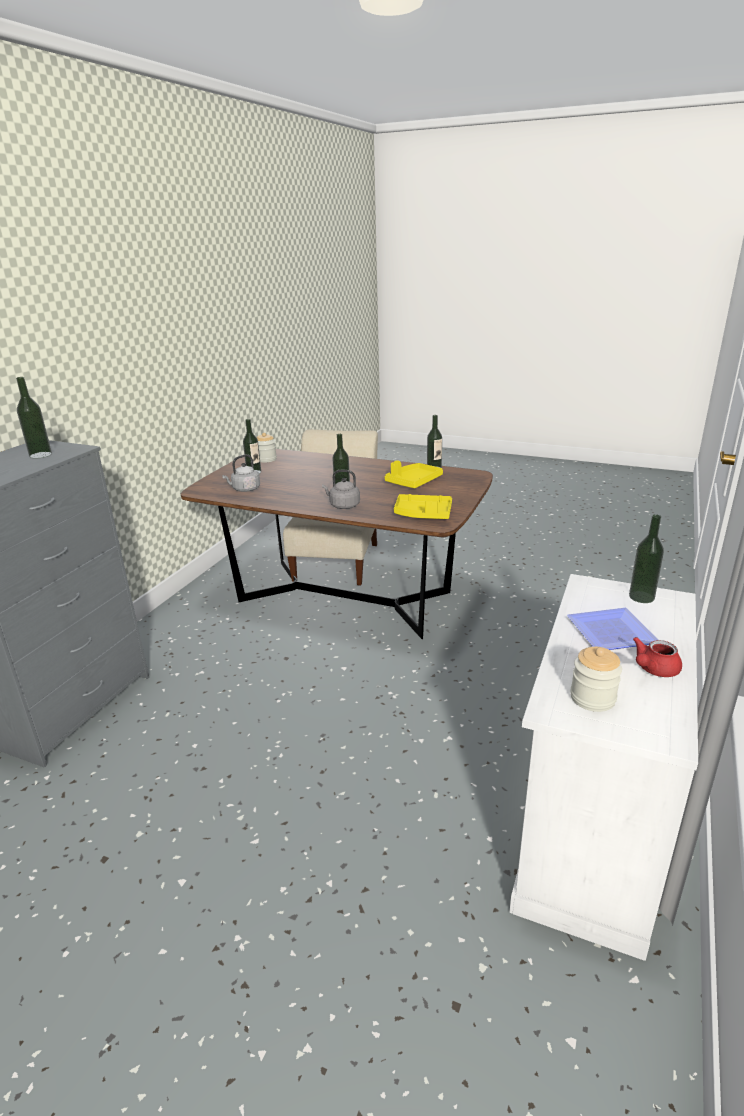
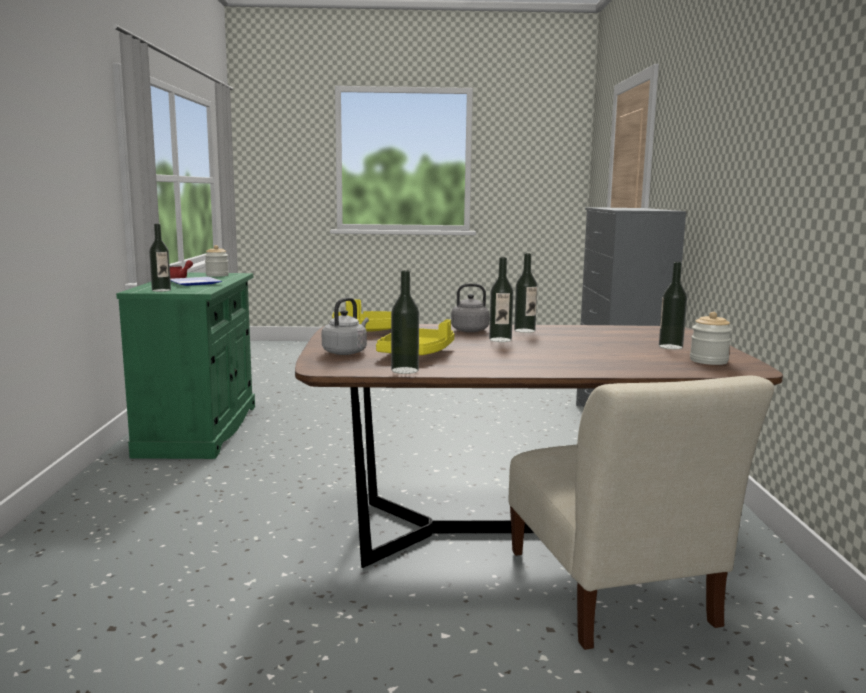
camera: 155 degrees right, 15 degrees down
(40, 455) = (634, 209): bottle -> bottle (524, 330)
(244, 489) = (623, 333): grey kettle -> grey kettle (346, 352)
(590, 829) = (199, 430): white cabinet -> green cabinet

